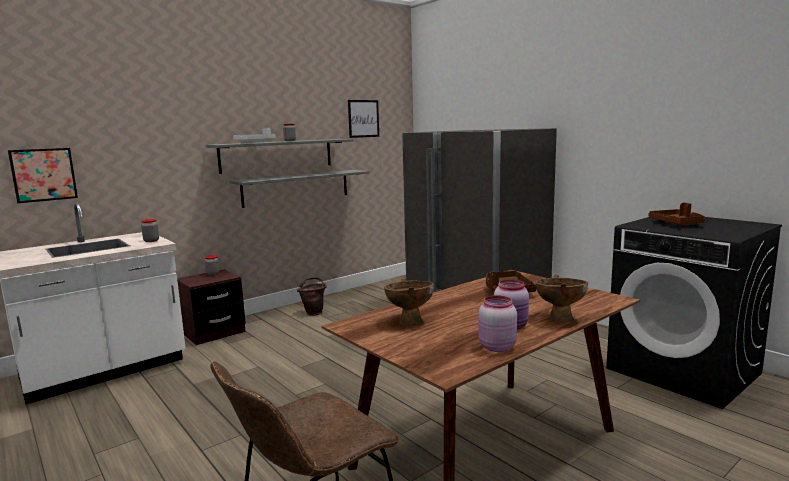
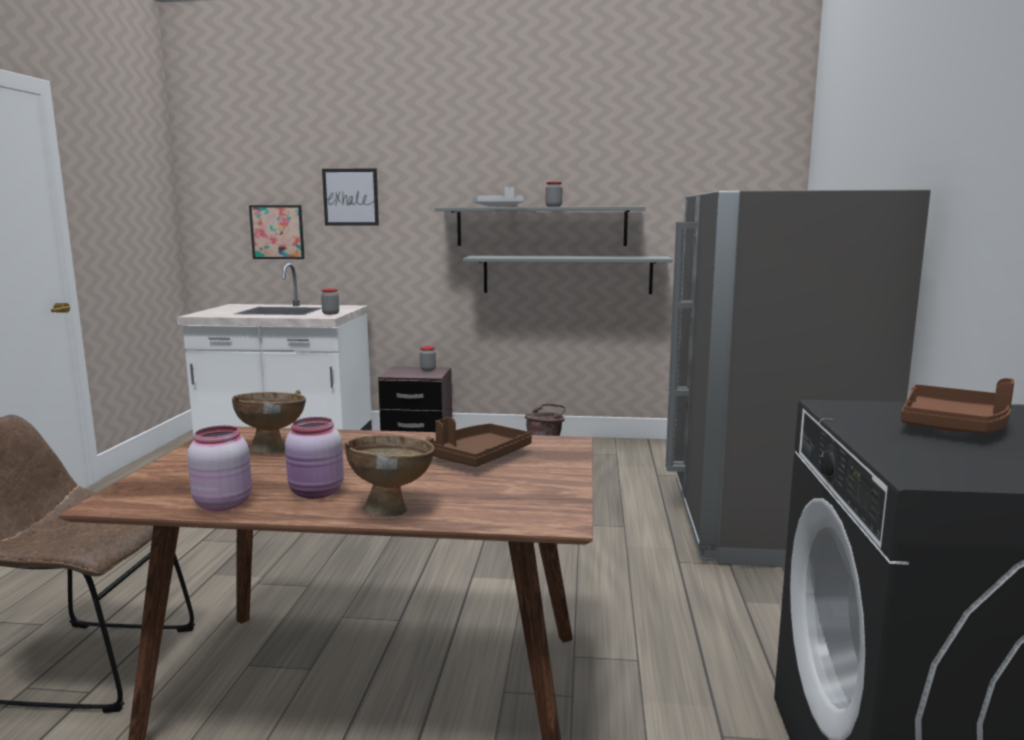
camera: 45 degrees right, 0 degrees up
(363, 118) = (697, 175): picture -> picture (350, 197)

